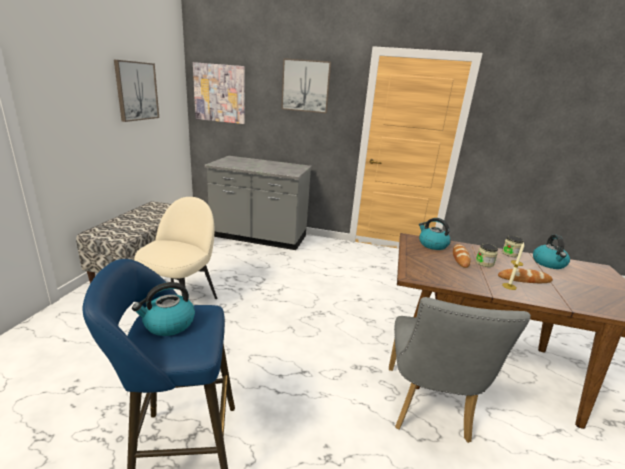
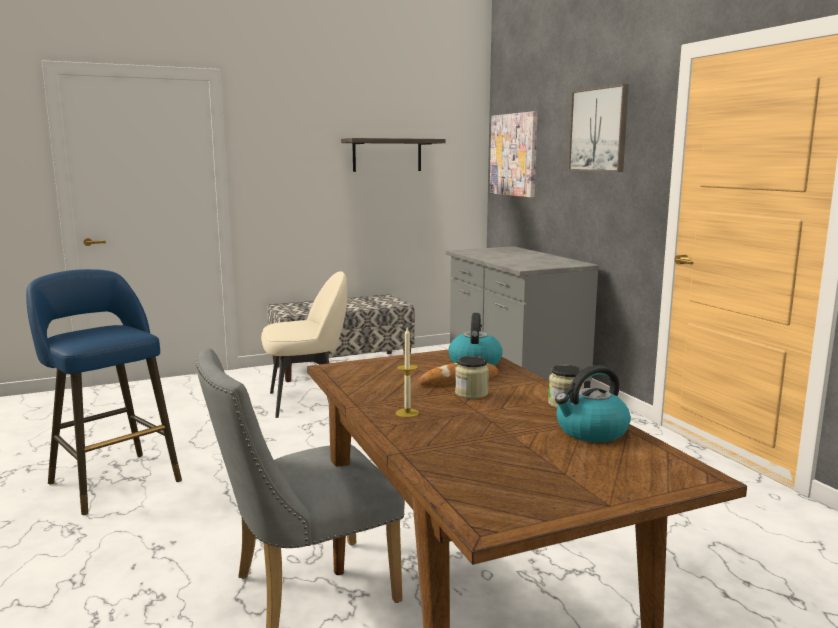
camera: 55 degrees right, 10 degrees down
(136, 91) = (387, 155): picture -> shelf
(168, 324) = (101, 330): kettle -> none
(524, 279) = (460, 419): bread -> none

